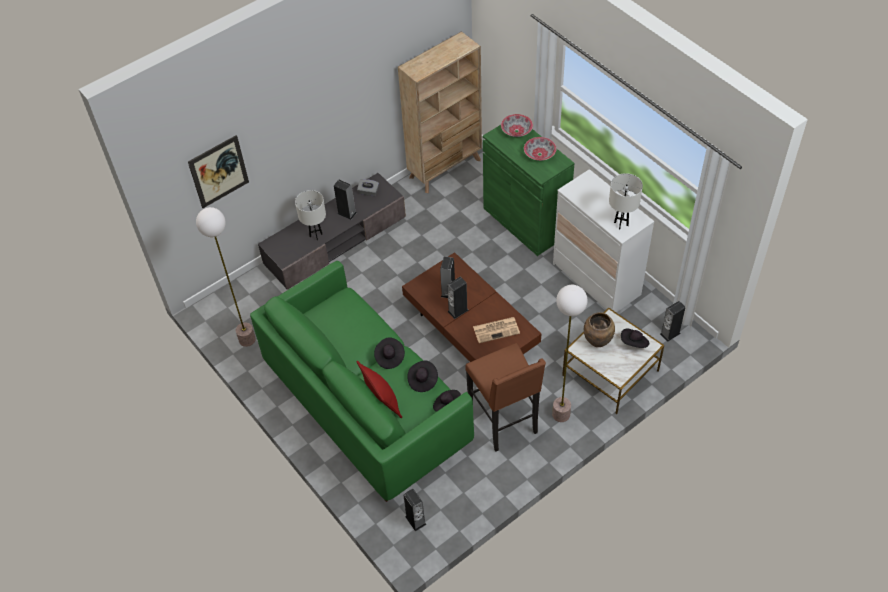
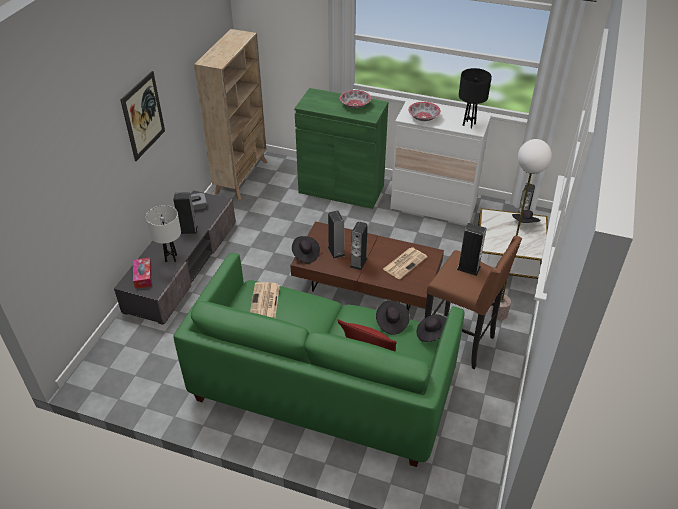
camera: 35 degrees left, 10 degrees down
(219, 171) = (65, 198): picture -> picture (143, 116)
(247, 340) = (152, 387): floor lamp -> none
(285, 243) = (143, 276): none -> tissue box
(343, 315) = (265, 302): none -> newspaper
(389, 357) = (343, 317): black hat -> black hat (305, 254)
(415, 520) = (458, 468): speaker -> speaker (468, 268)
(516, 131) = (320, 96): bowl -> bowl (423, 117)
(598, 341) = (496, 234): brown vase -> none
(621, 224) = (469, 124): white table lamp -> black table lamp

